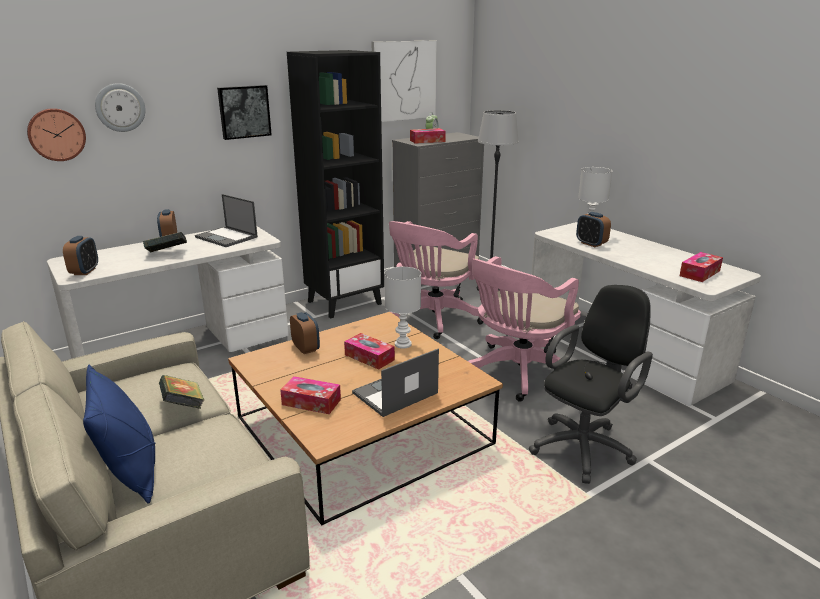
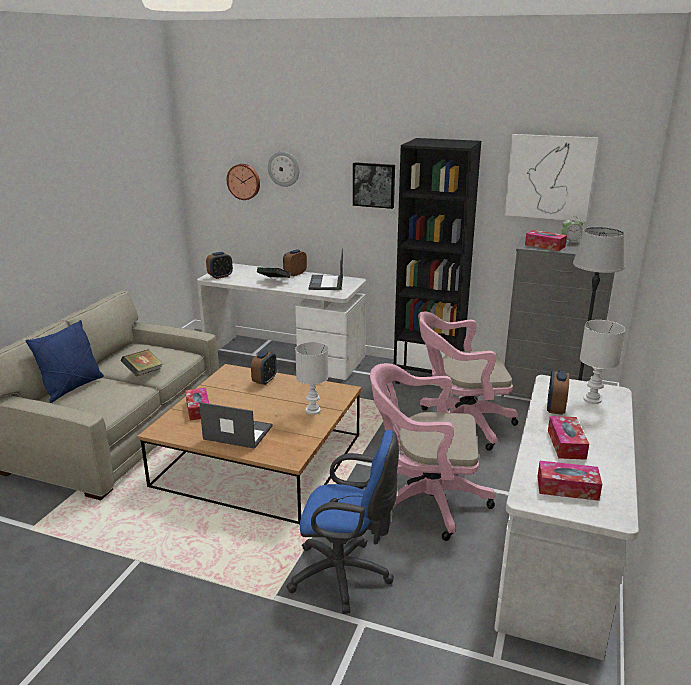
camera: 55 degrees right, 0 degrees up
(369, 357) = (278, 406): tissue box -> tissue box (566, 444)
(585, 446) = (345, 576): black office chair -> blue office chair

